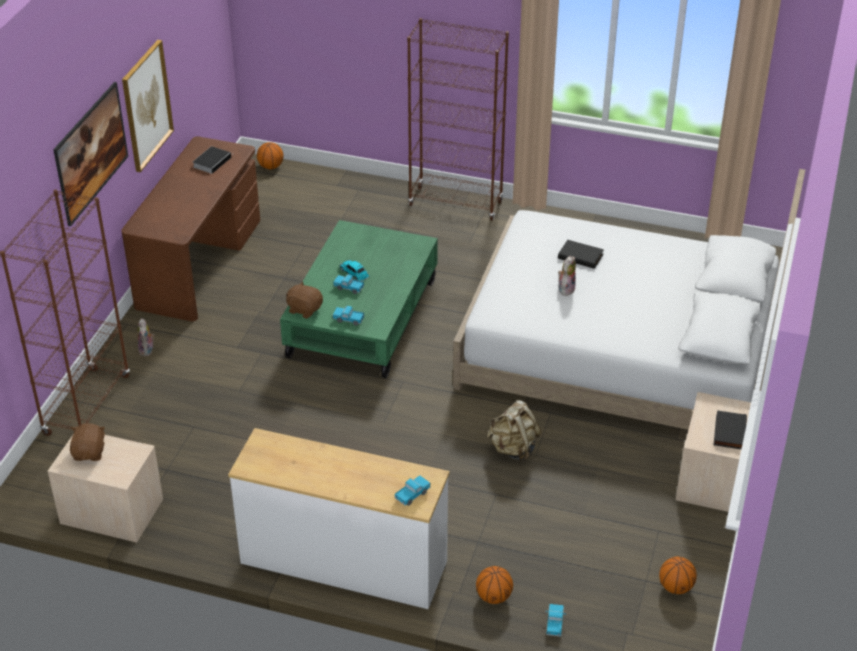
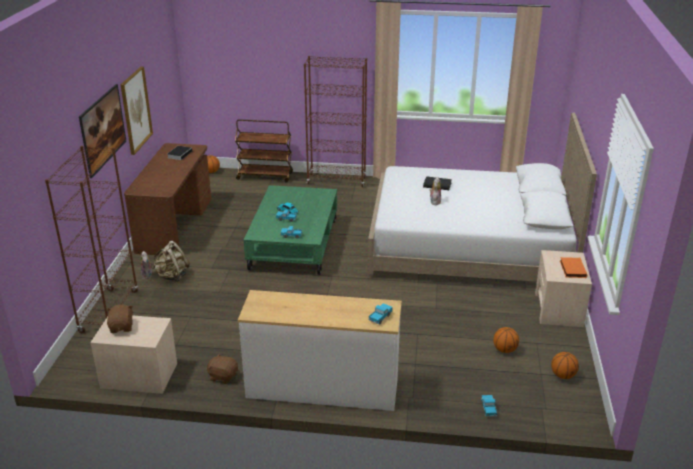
camera: 10 degrees left, 10 degrees down
(304, 309) = (259, 233): brown plush toy -> brown plush toy (223, 376)
(349, 183) = (265, 176): none -> brown cart
(493, 597) = (438, 397): basketball -> basketball (504, 350)
(513, 449) = (420, 306): beige backpack -> beige backpack (172, 276)
(728, 432) = (572, 269): black book -> orange book

